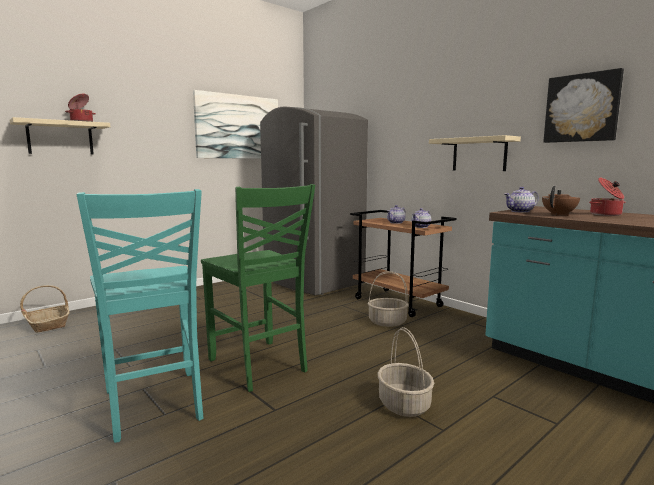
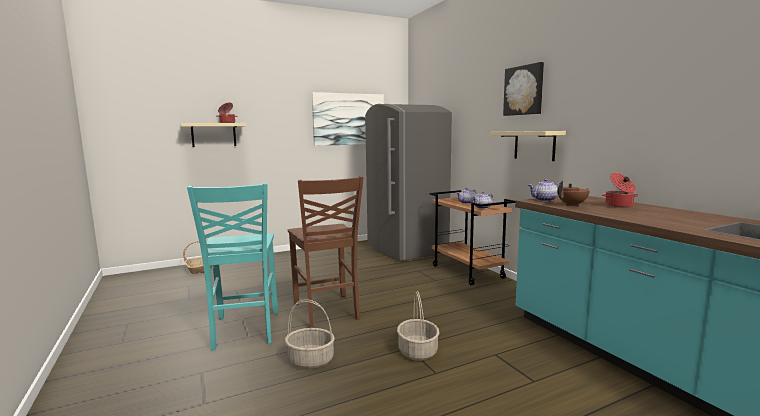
camera: 15 degrees right, 0 degrees up
(259, 366) = (327, 312): green chair -> brown chair
(387, 322) = (447, 287): basket -> basket (311, 360)
(582, 108) = (613, 107): picture -> picture (524, 90)

